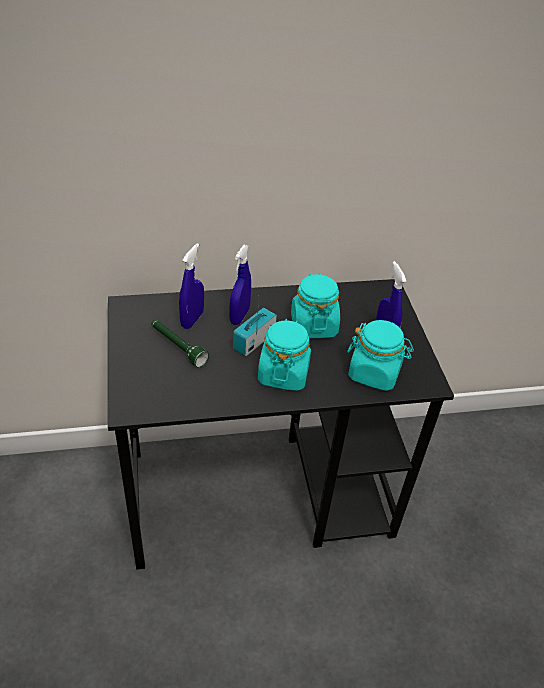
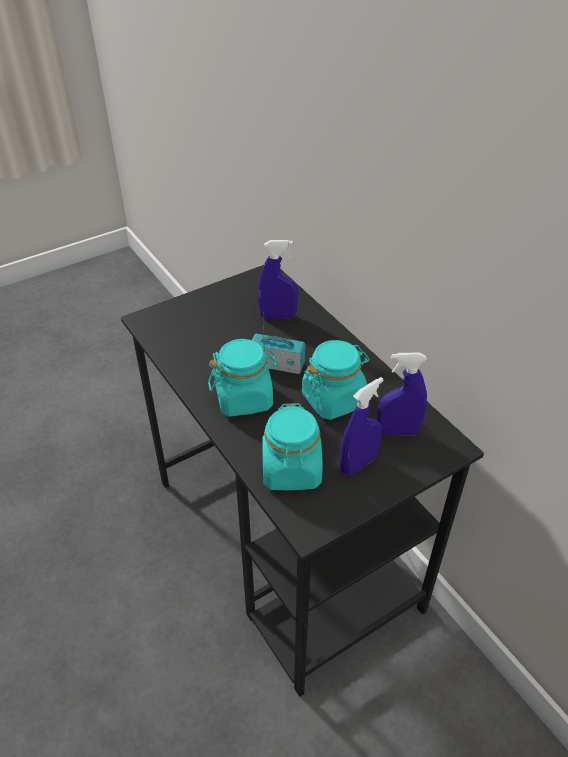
camera: 70 degrees right, 0 degrees up
(177, 347) = (235, 320): green flashlight -> none
(239, 316) = (306, 343): blue spray bottle -> blue spray bottle (397, 432)

